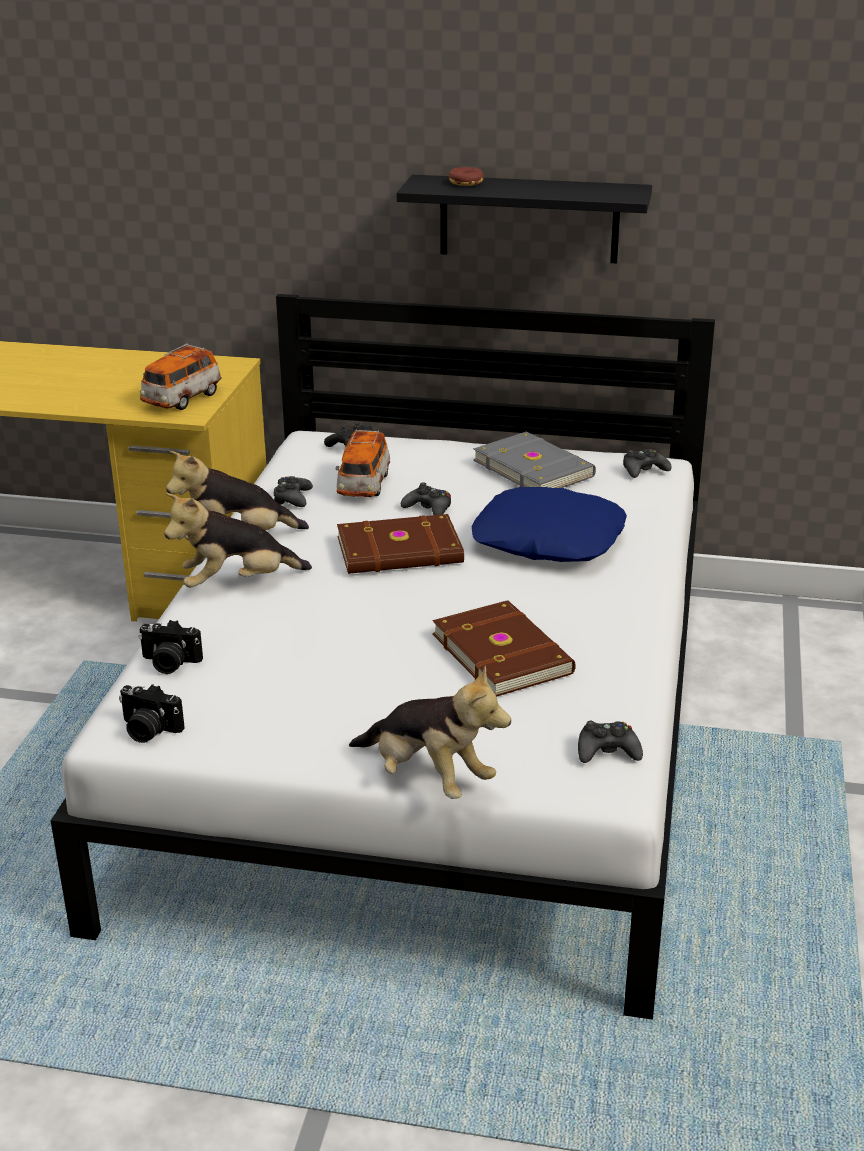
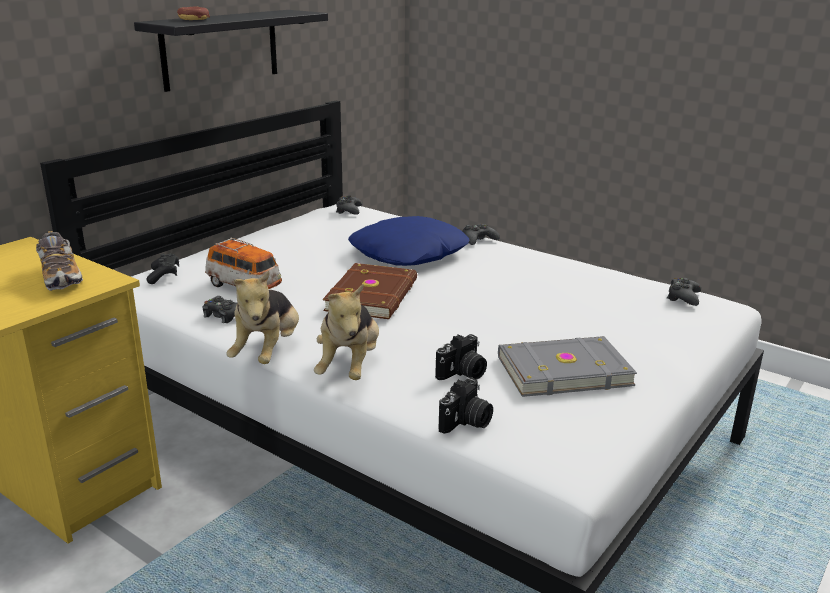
camera: 65 degrees left, 5 degrees down
(148, 730) = (574, 454): camera -> camera (463, 373)
(182, 399) = (61, 278): toy car -> shoe
(428, 508) = (313, 275): black game controller -> black game controller (478, 240)
(428, 778) = (693, 355): plush toy -> none
(503, 653) = (546, 298): brown book -> none
(534, 468) = (304, 232): grey book -> grey book (562, 370)

